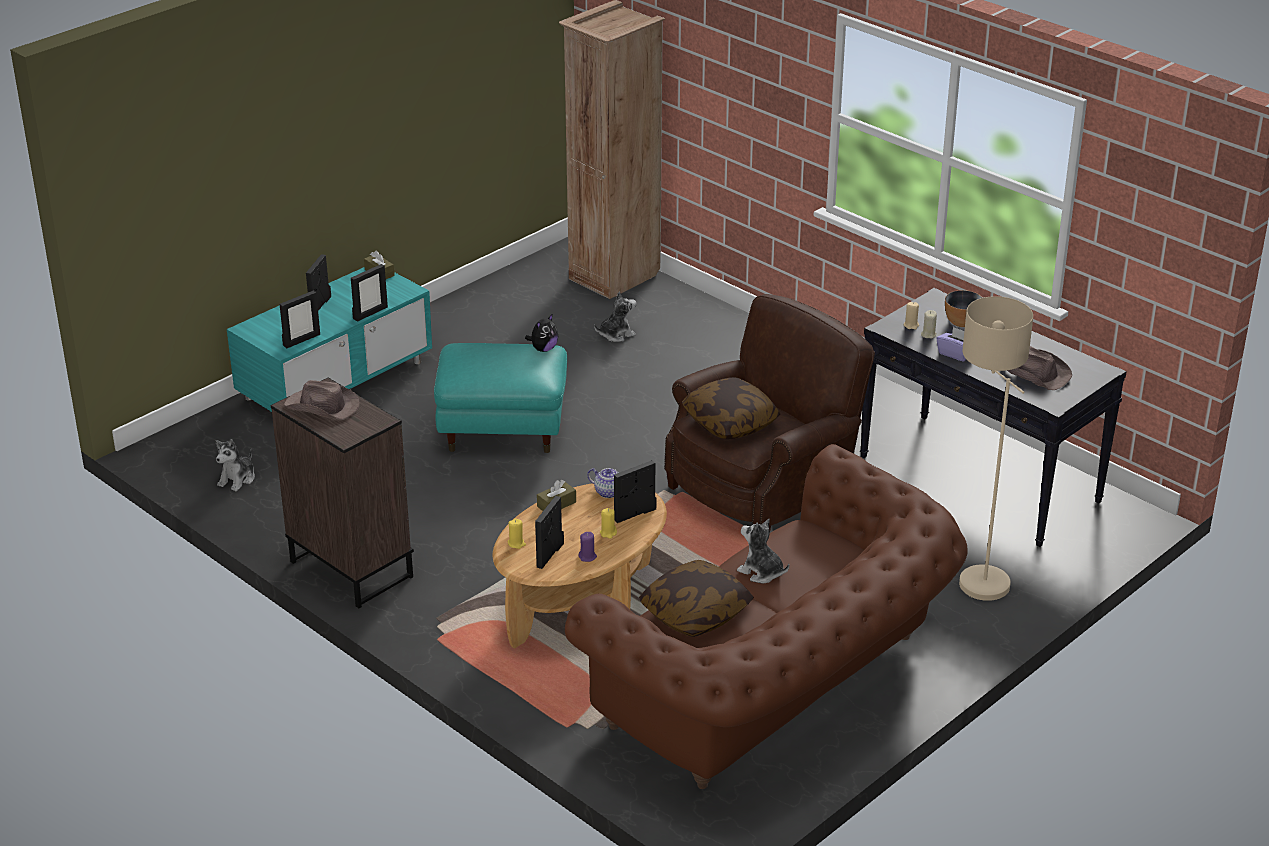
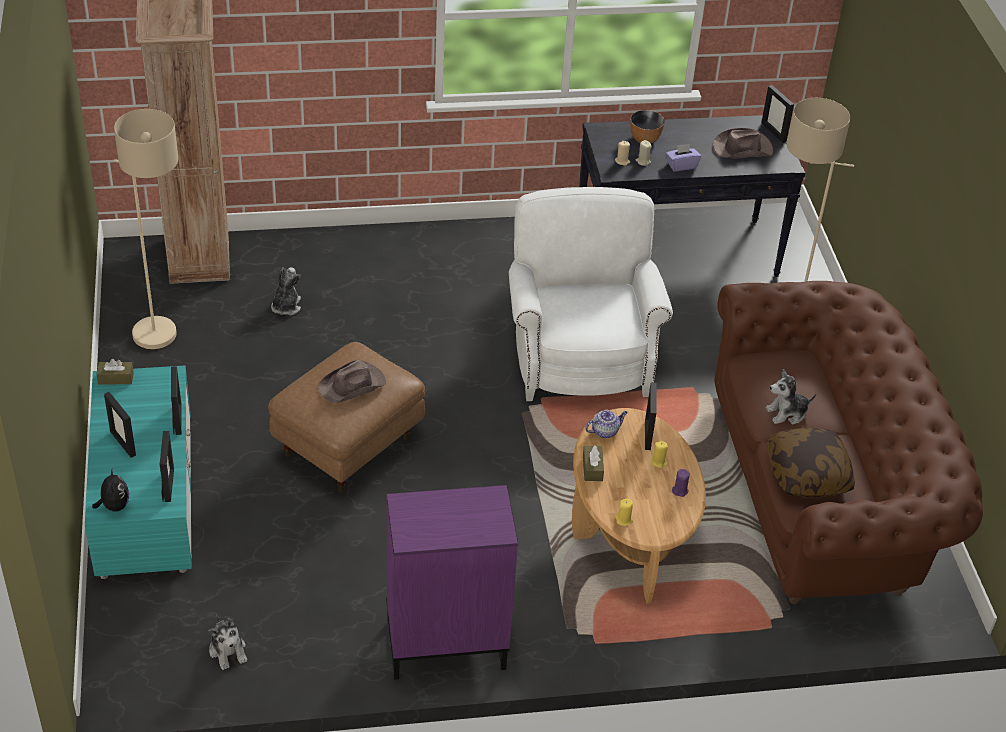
camera: 55 degrees left, 10 degrees up
(322, 407) = (433, 521): brown hat -> brown hat (353, 385)
(350, 569) = (445, 645): brown dresser -> purple dresser
(504, 431) = (349, 445): turquoise ottoman -> brown ottoman
(508, 306) = (165, 339): none -> beige floor lamp
(543, 349) = (353, 353): plush toy -> plush toy (114, 506)
(550, 555) = (658, 509): picture frame -> picture frame (774, 132)
(730, 422) = (584, 317): pillow -> none
(764, 487) = (579, 354): brown armchair -> white armchair

